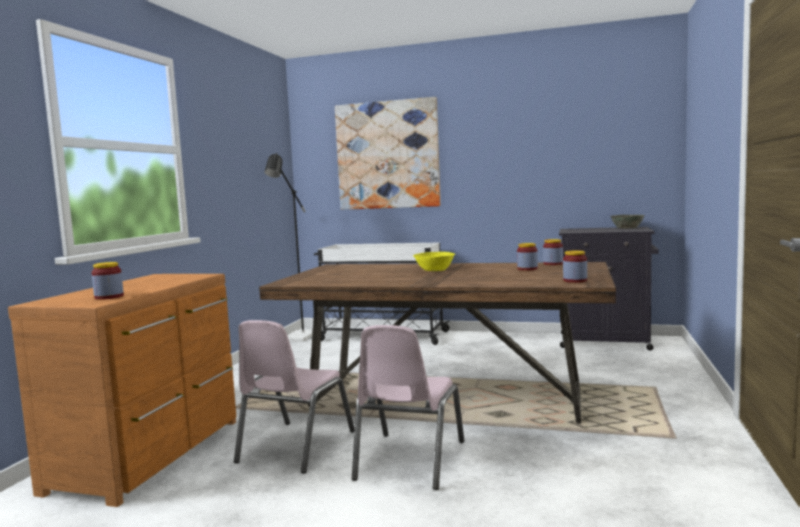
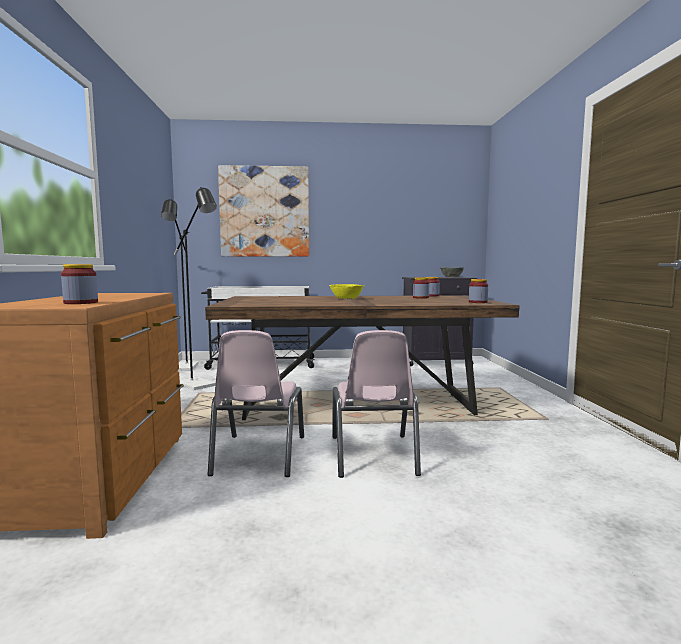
camera: 20 degrees left, 0 degrees up
(298, 361) = (200, 386): none -> black floor lamp

